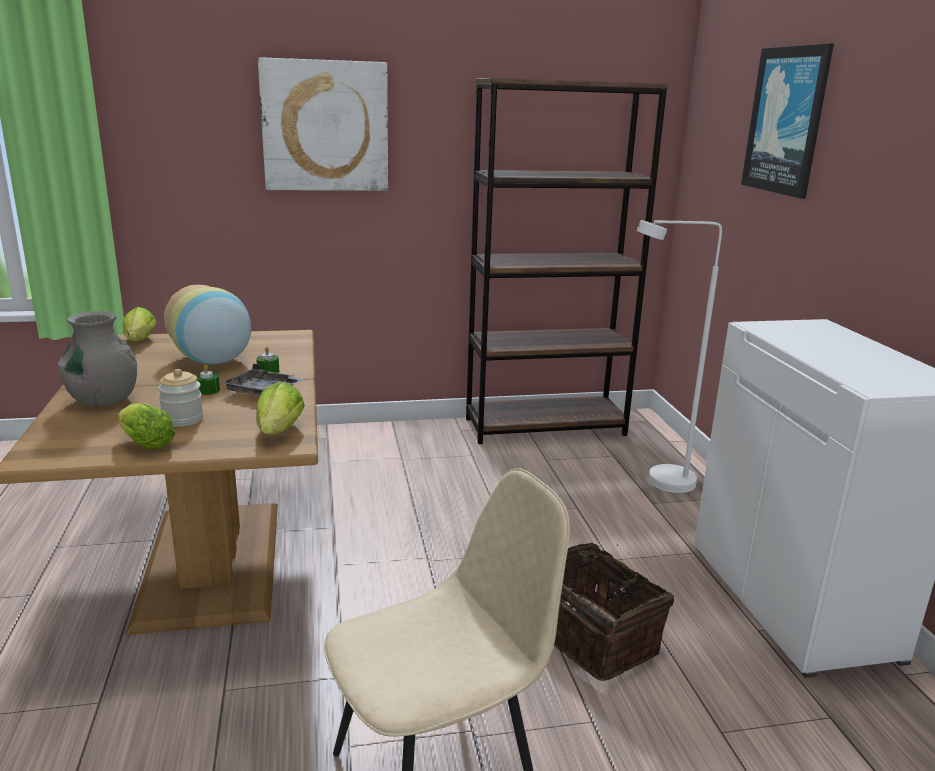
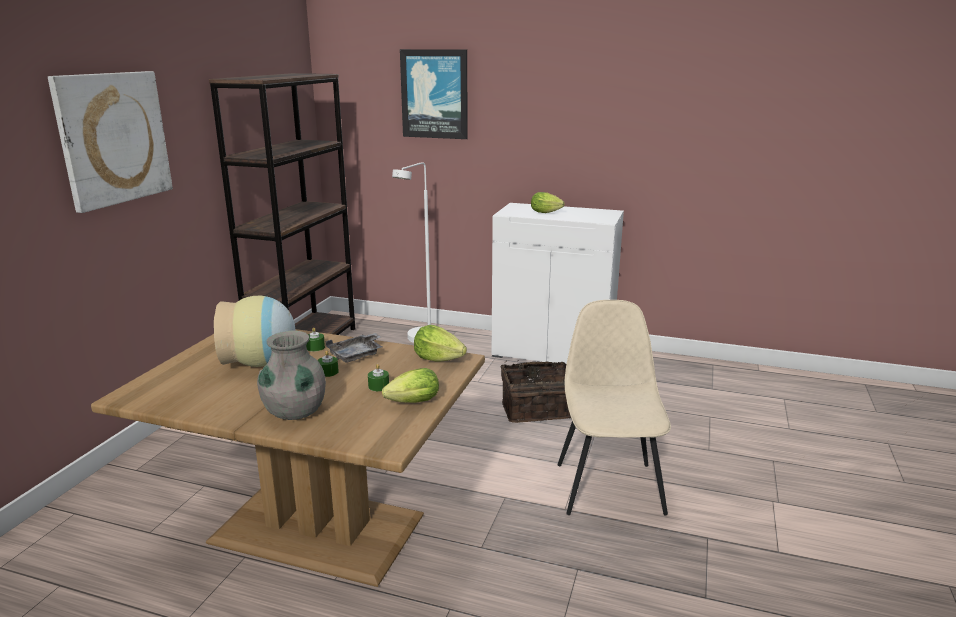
camera: 60 degrees left, 0 degrees up
(139, 341) = (149, 387): lettuce -> lettuce (547, 213)
(183, 419) = (378, 386): jar -> green candle

